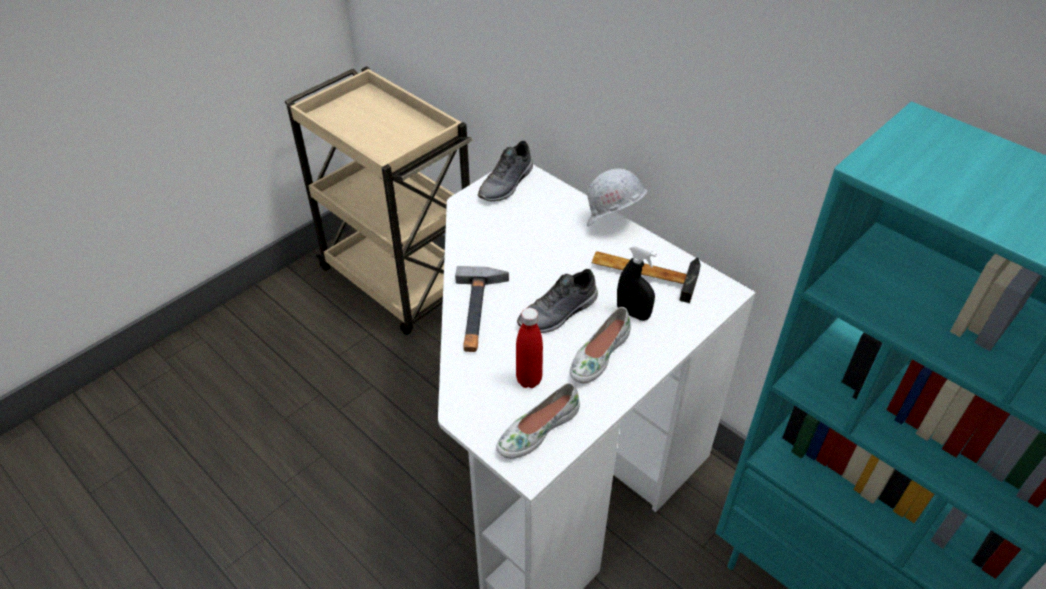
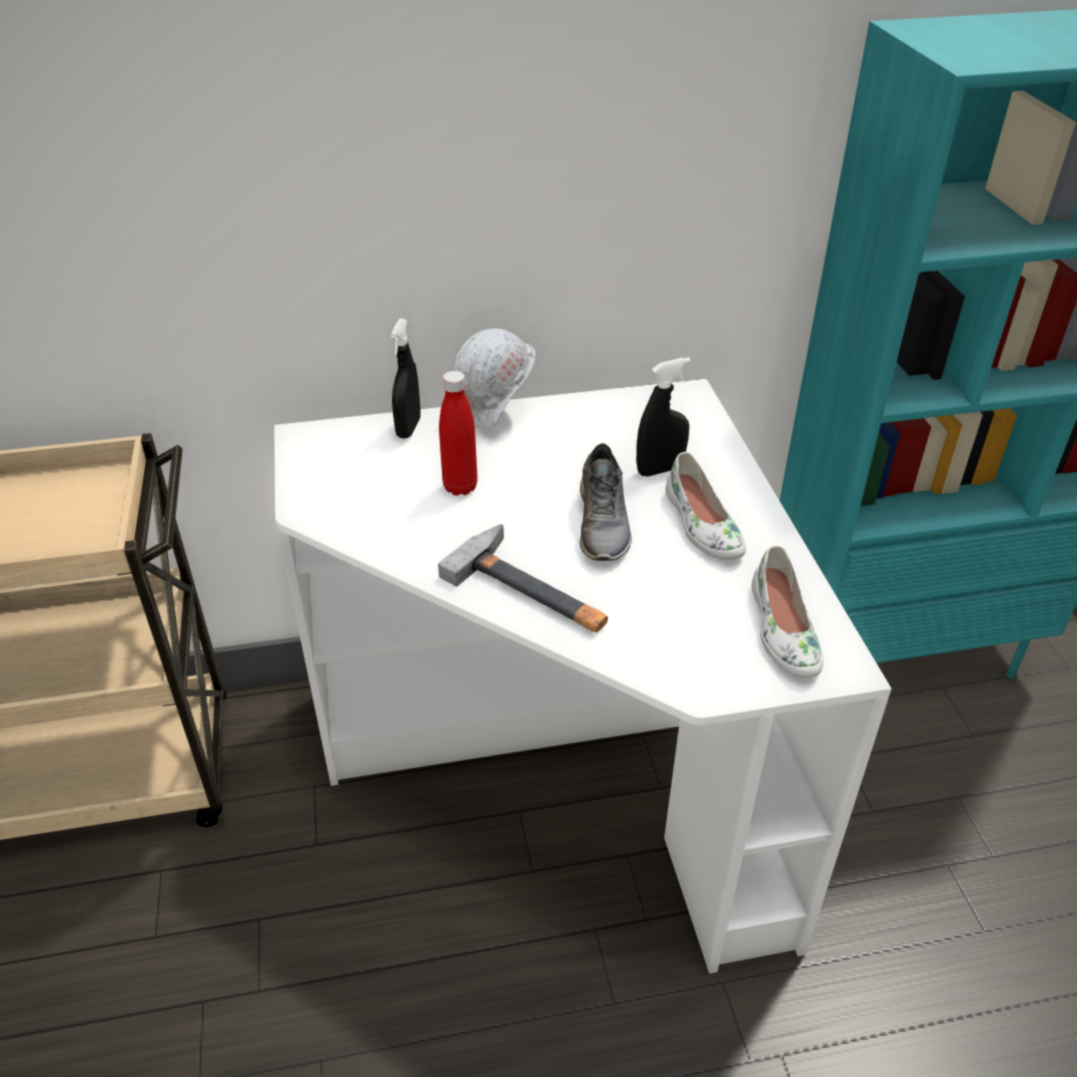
camera: 55 degrees left, 5 degrees down
(507, 184) = (319, 457): grey shoe -> none
(529, 380) = (694, 600): red bottle -> red bottle (460, 487)
(564, 199) = (408, 428): none -> black spray bottle
(644, 272) = (601, 431): hammer -> none

